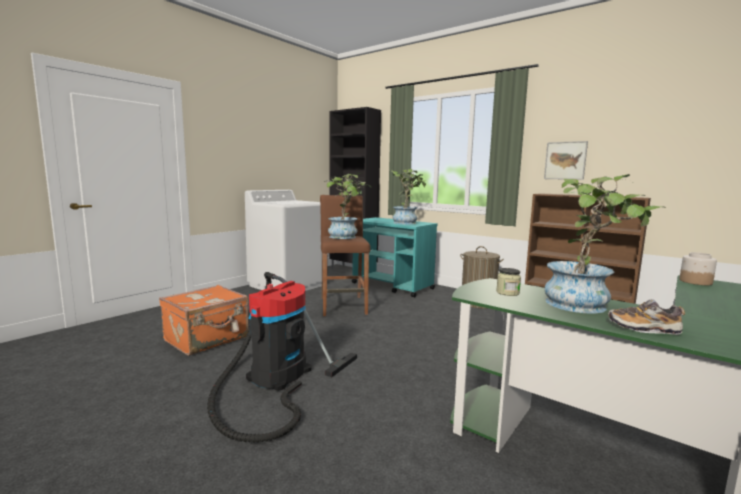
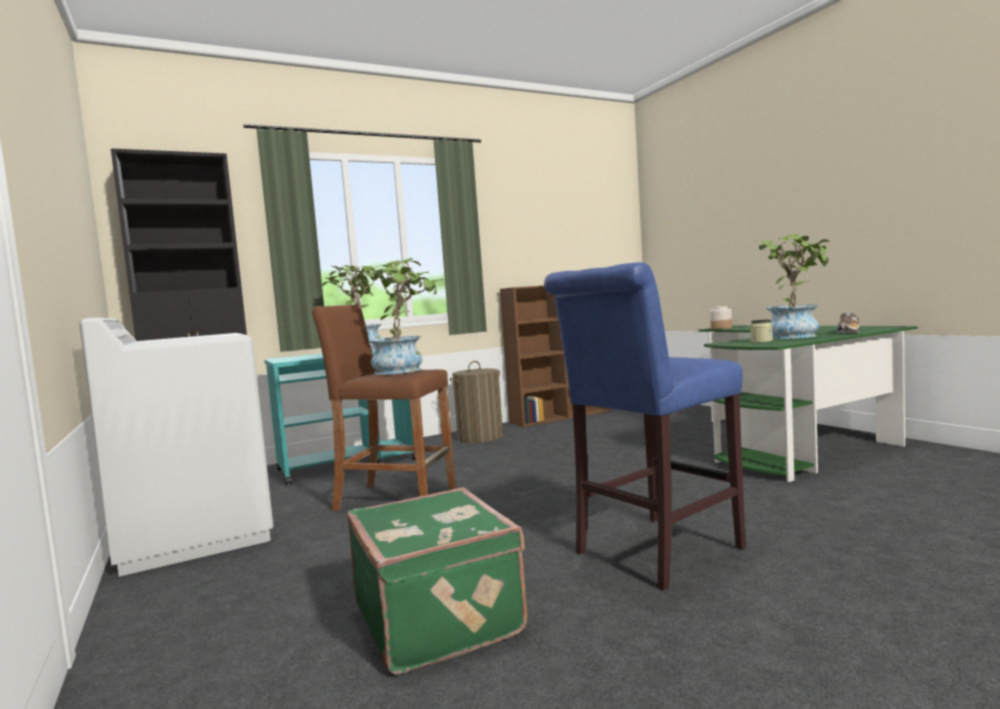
camera: 65 degrees left, 5 degrees down
(207, 339) = (440, 617): orange suitcase -> green suitcase
(276, 378) = (652, 553): vacuum cleaner -> blue stool
(565, 160) = (514, 251): picture -> none

